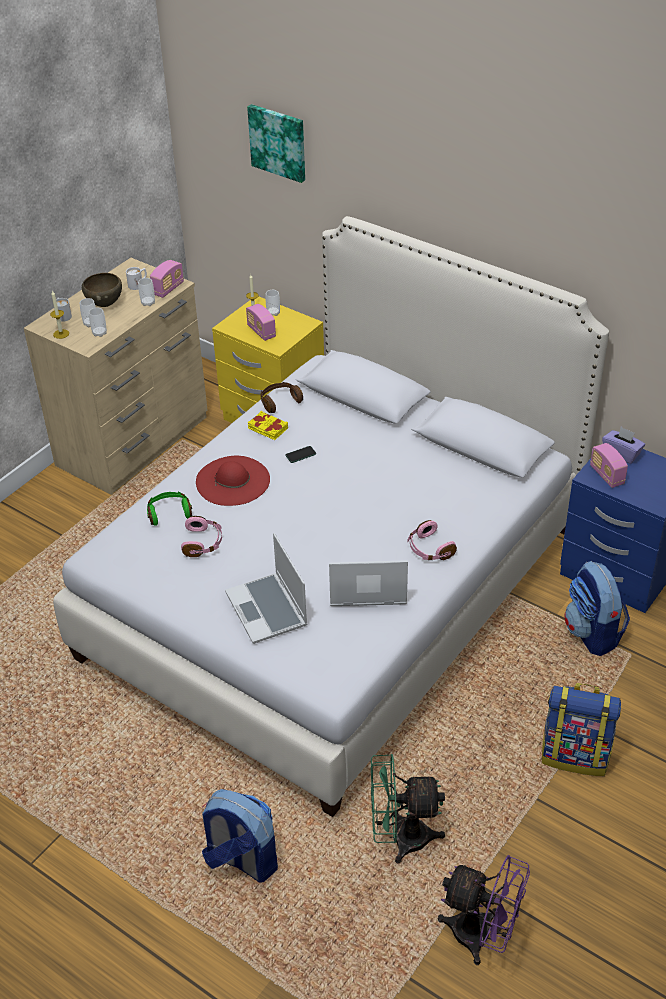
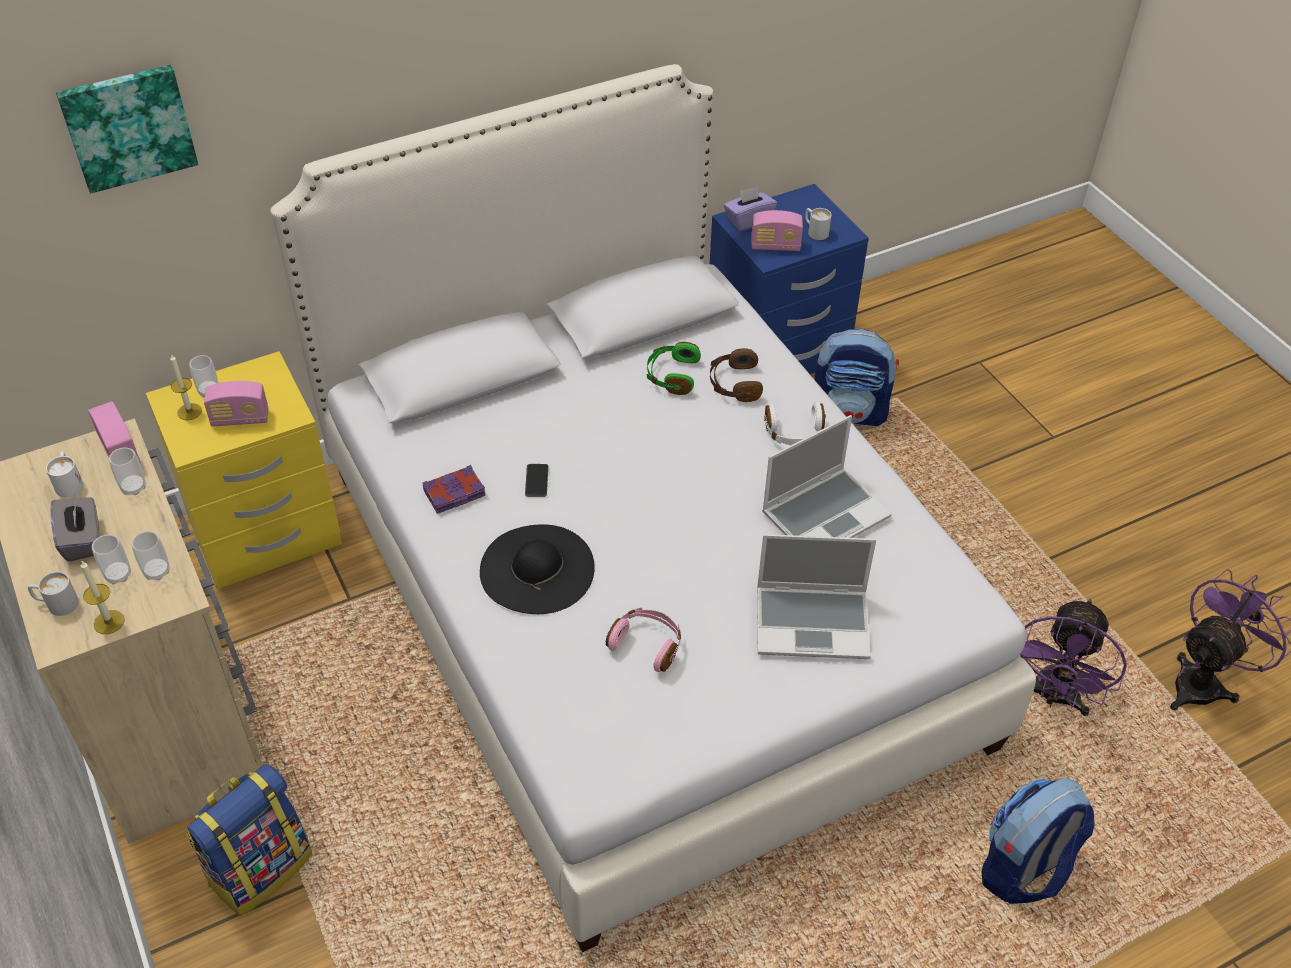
camera: 65 degrees left, 5 degrees up
(105, 304) = (83, 540): brown bowl -> grey tissue box
(169, 513) = (555, 663): green headphones -> green headphones (672, 375)
(233, 481) = (537, 569): red hat -> black hat
(267, 429) = (455, 494): yellow book -> purple book
(280, 401) = (407, 460): brown headphones -> brown headphones (734, 384)
(366, 587) = (825, 514): laptop -> laptop turned 150 degrees counterclockwise
(400, 838) = (1053, 697): green fan -> purple fan
(429, 549) = (795, 433): pink headphones -> white headphones
(575, 755) = (1005, 502): backpack -> backpack (260, 867)
(643, 489) = (815, 231): none -> white mug

